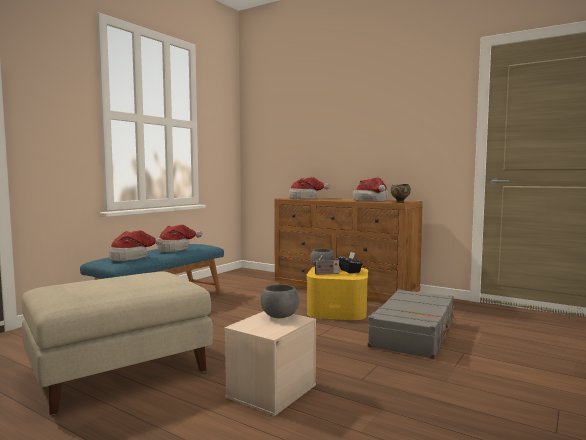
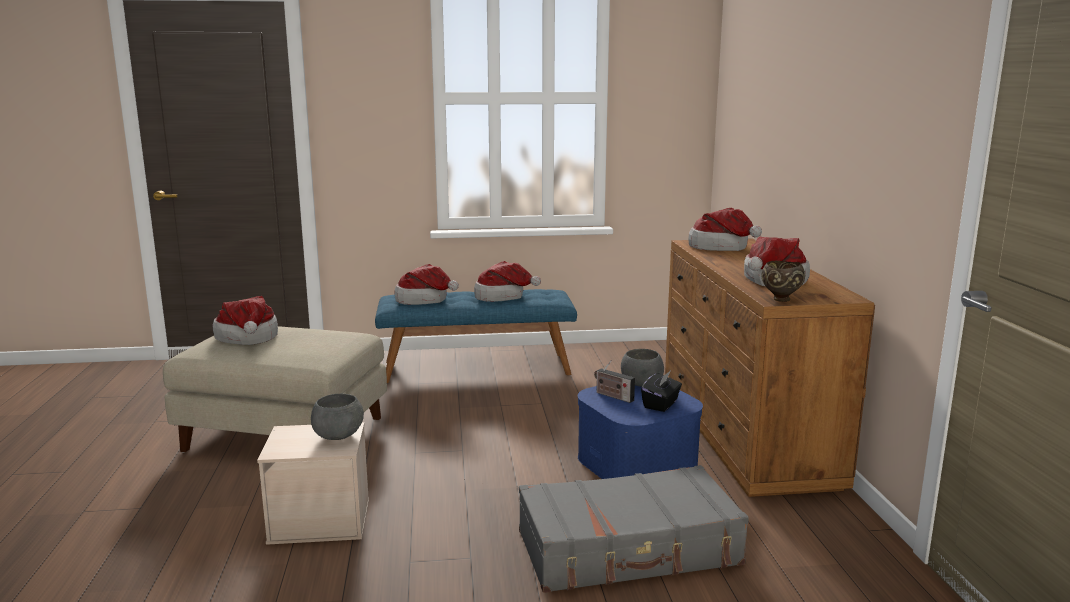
camera: 50 degrees right, 10 degrees up
(87, 288) = (248, 338): none -> hat
(337, 310) = (637, 462): yellow storage box -> blue storage box

